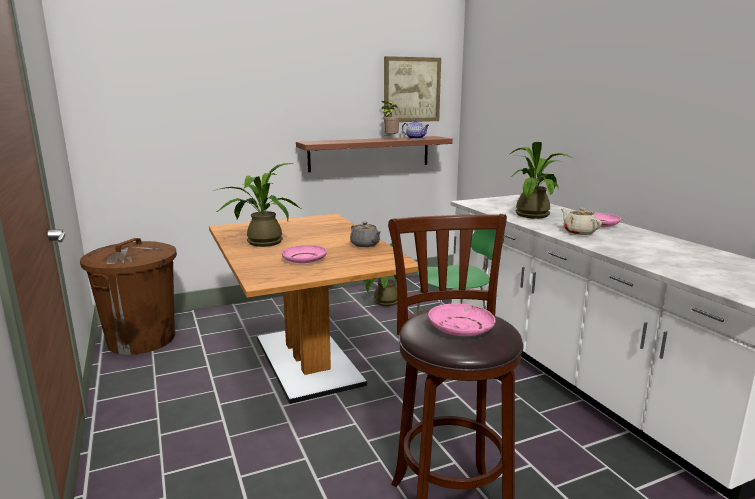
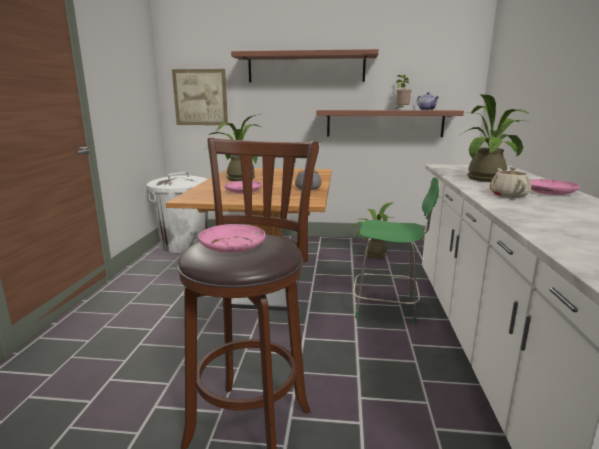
camera: 30 degrees right, 0 degrees up
(142, 339) = (185, 245): brown trash can -> white trash can
(278, 91) = (306, 68): none -> shelf
(412, 90) = (432, 65): picture -> picture (200, 97)

